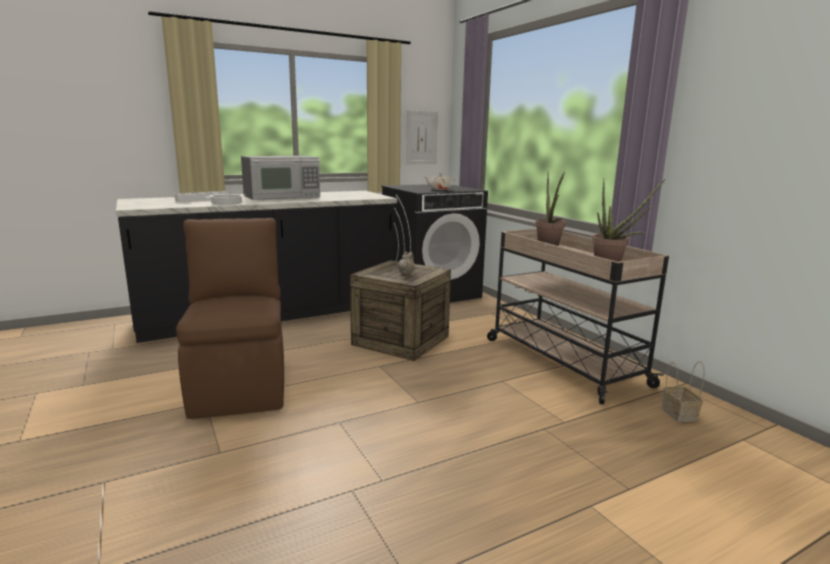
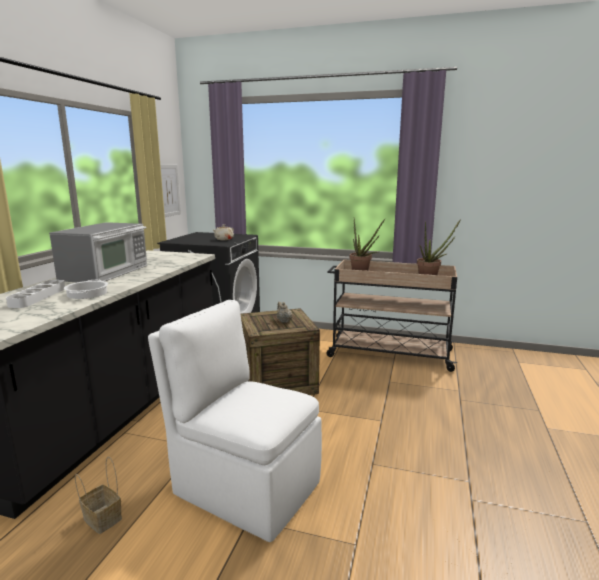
camera: 45 degrees left, 0 degrees up
(240, 386) = (244, 486): brown chair -> white chair
(677, 413) = (481, 360): basket -> basket (101, 519)

